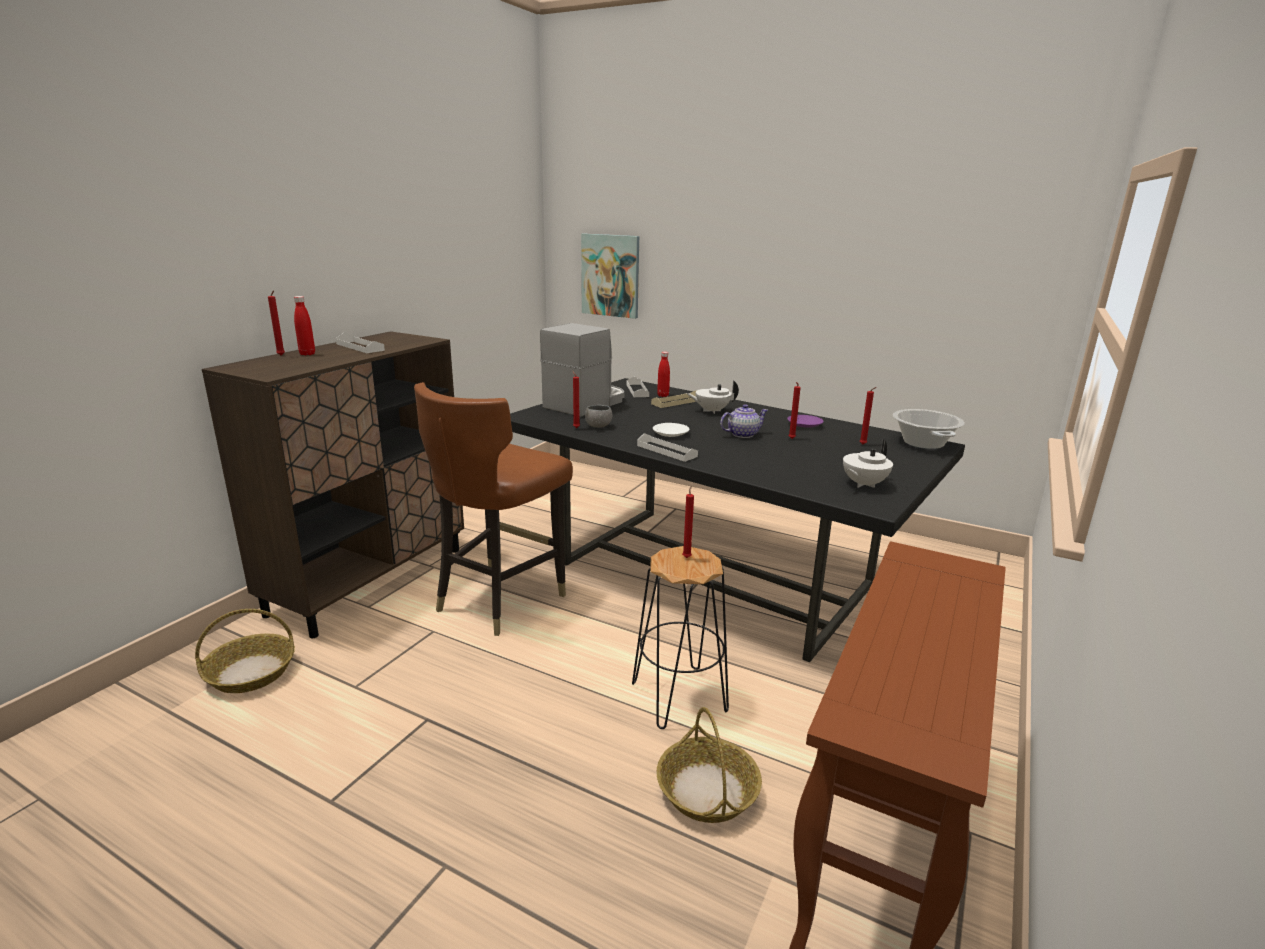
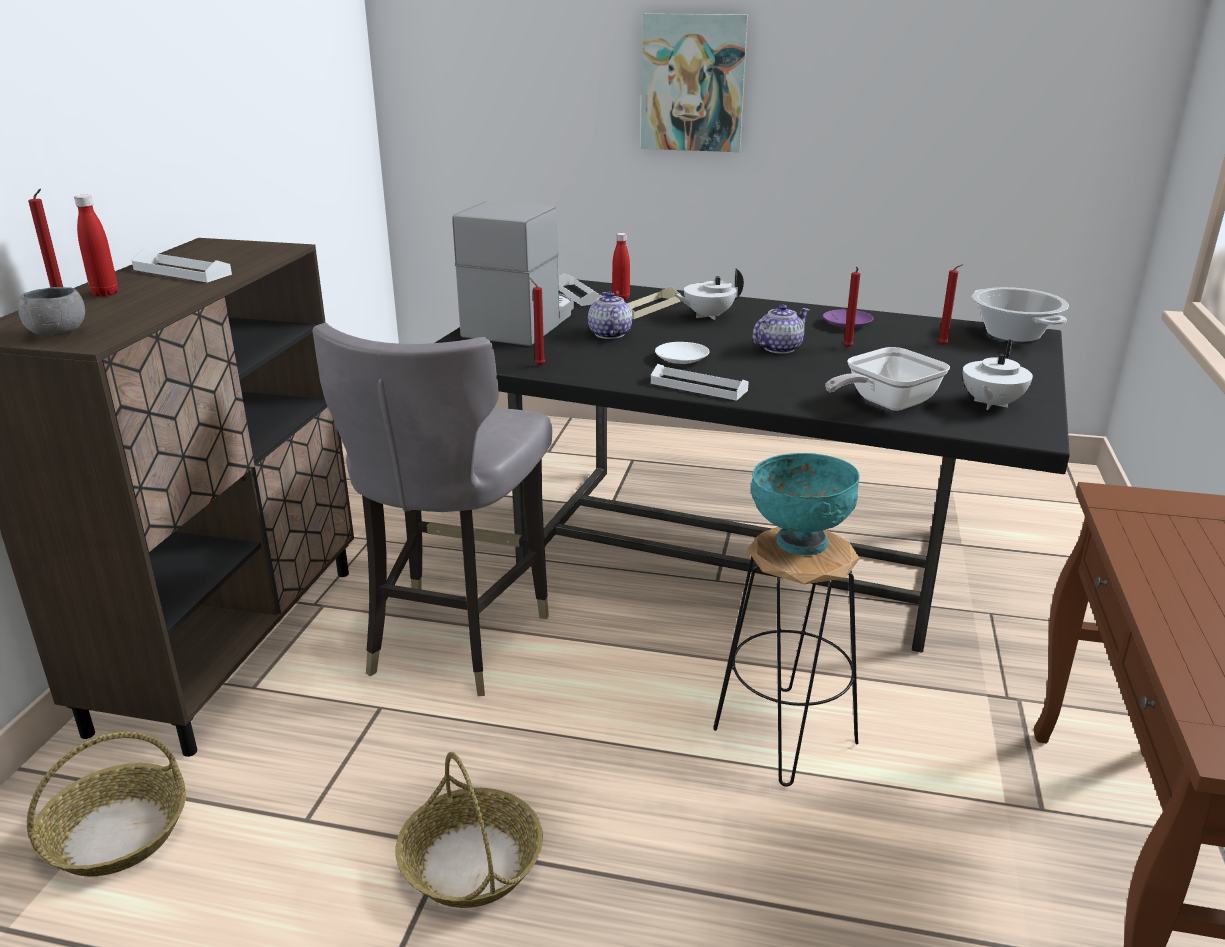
camera: 15 degrees left, 5 degrees up
(500, 600) = (455, 639): brown chair -> grey chair
(598, 426) = (570, 359): grey bowl -> grey bowl (58, 333)
(610, 275) = (490, 117): picture -> picture (693, 83)
(636, 415) = (609, 334): none -> teapot
(687, 557) = (800, 542): red candle -> turquoise bowl
(707, 790) = (890, 858): basket -> basket (470, 862)
(785, 475) = (884, 404): none -> frying pan

